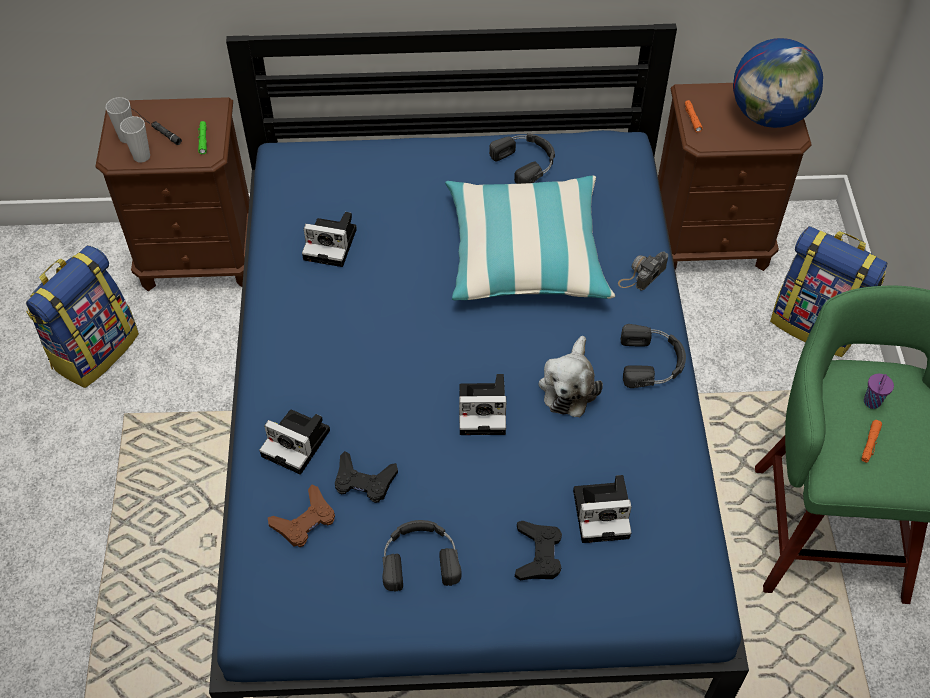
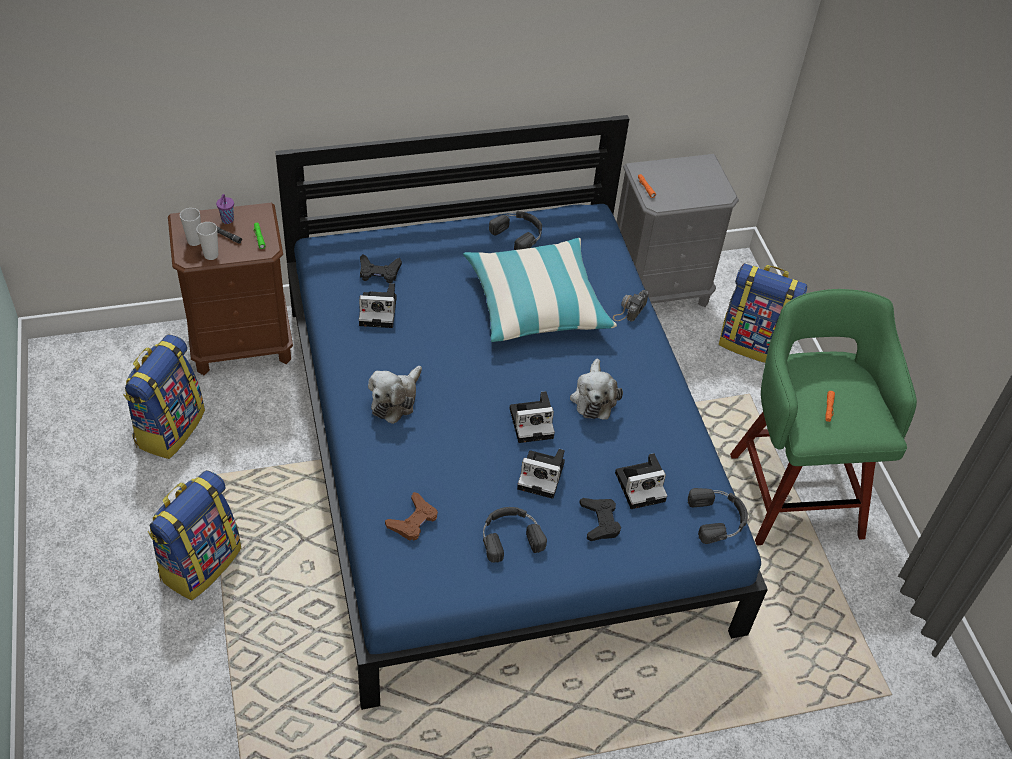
camera: 15 degrees left, 5 degrees down
(89, 519) = (200, 562): none -> backpack
(298, 443) = (392, 464): camera -> camera (543, 476)
(323, 360) = (395, 400): none -> plush toy
(364, 481) = (452, 486): black game controller -> black game controller (379, 272)
(652, 361) = (652, 372): black headphones -> black headphones (718, 518)
(711, 241) = (659, 289): brown nightstand -> grey nightstand
(769, 115) = (703, 180): globe -> none
(871, 403) = (823, 380): purple cup -> purple cup (227, 220)

